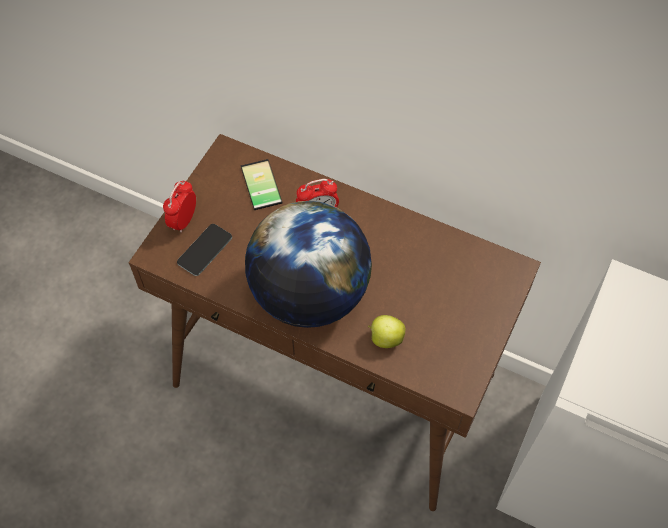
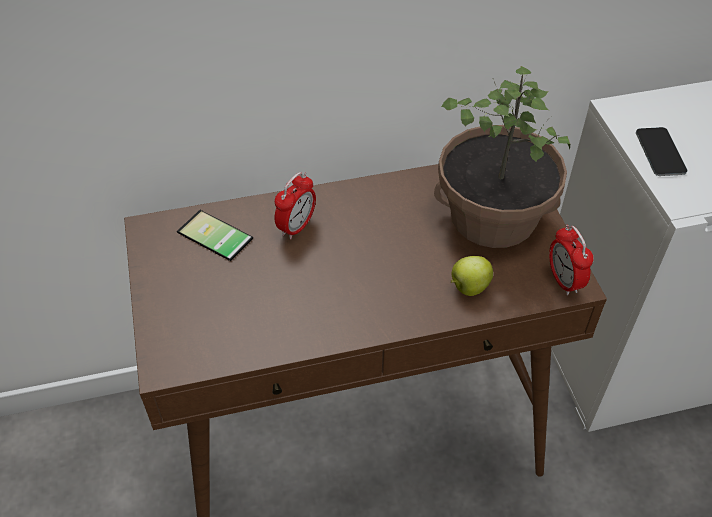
camera: 40 degrees left, 10 degrees down
(183, 220) = (164, 315): alarm clock -> alarm clock (564, 281)
(204, 250) = (215, 327): phone -> phone (660, 152)
(309, 295) = (362, 298): globe -> none
(459, 299) = (493, 215): none -> potted plant

